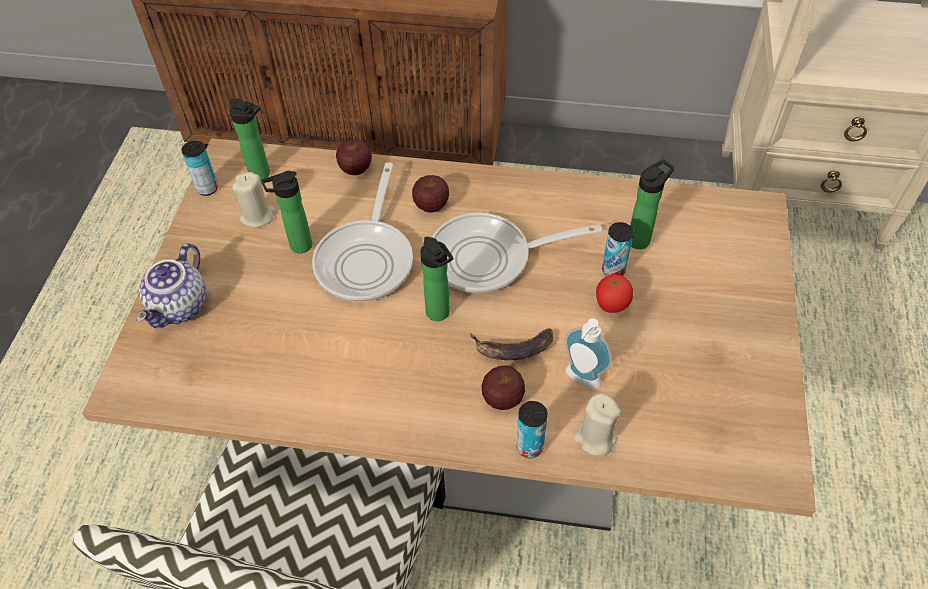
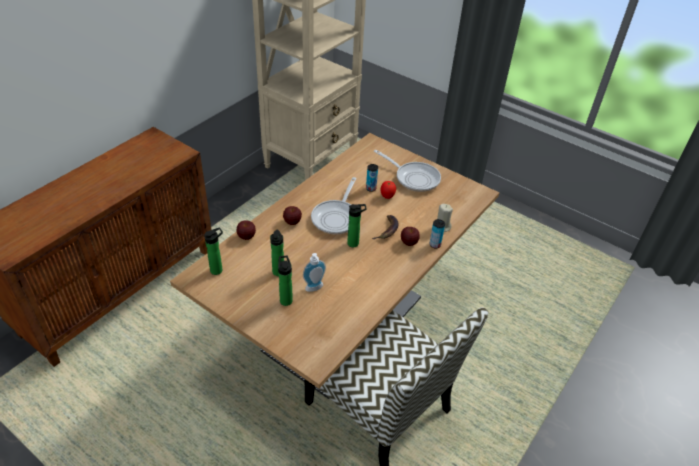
camera: 65 degrees left, 10 degrees down
(181, 307) = (281, 327): teapot -> none
(207, 188) = (208, 293): can -> none
(258, 216) = (245, 280): beige candle -> none
(367, 259) = (306, 253): frying pan -> frying pan (414, 178)
(580, 380) = (415, 219): soap dispenser -> soap dispenser (315, 289)
(641, 239) = (361, 174): bottle -> bottle (286, 299)

